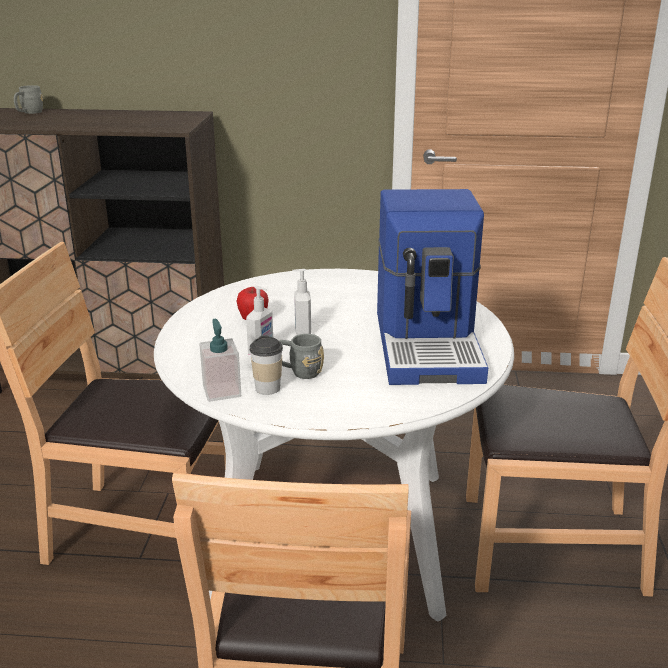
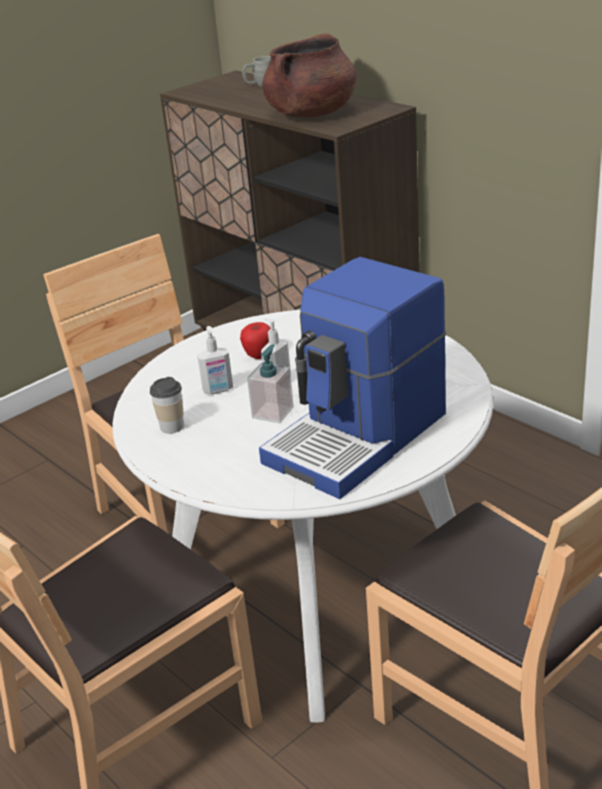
camera: 45 degrees right, 5 degrees up
(130, 123) = (311, 114): none -> brown cooking pot
(221, 391) = (139, 415): soap dispenser -> soap dispenser (273, 412)
(299, 371) = (216, 421): grey mug -> none

